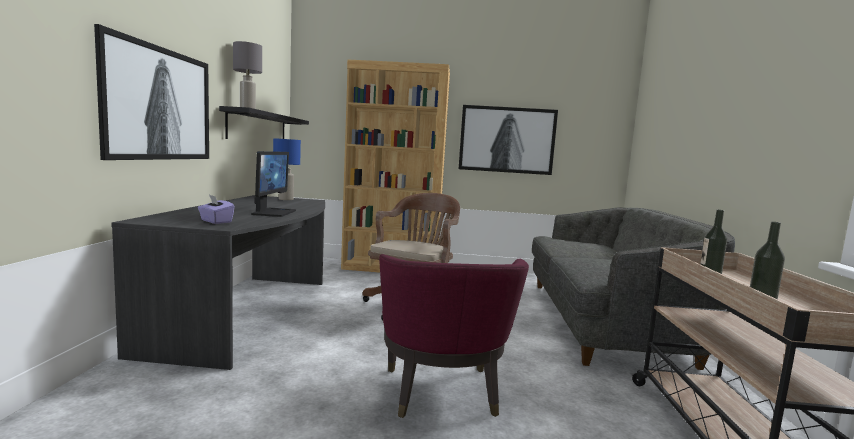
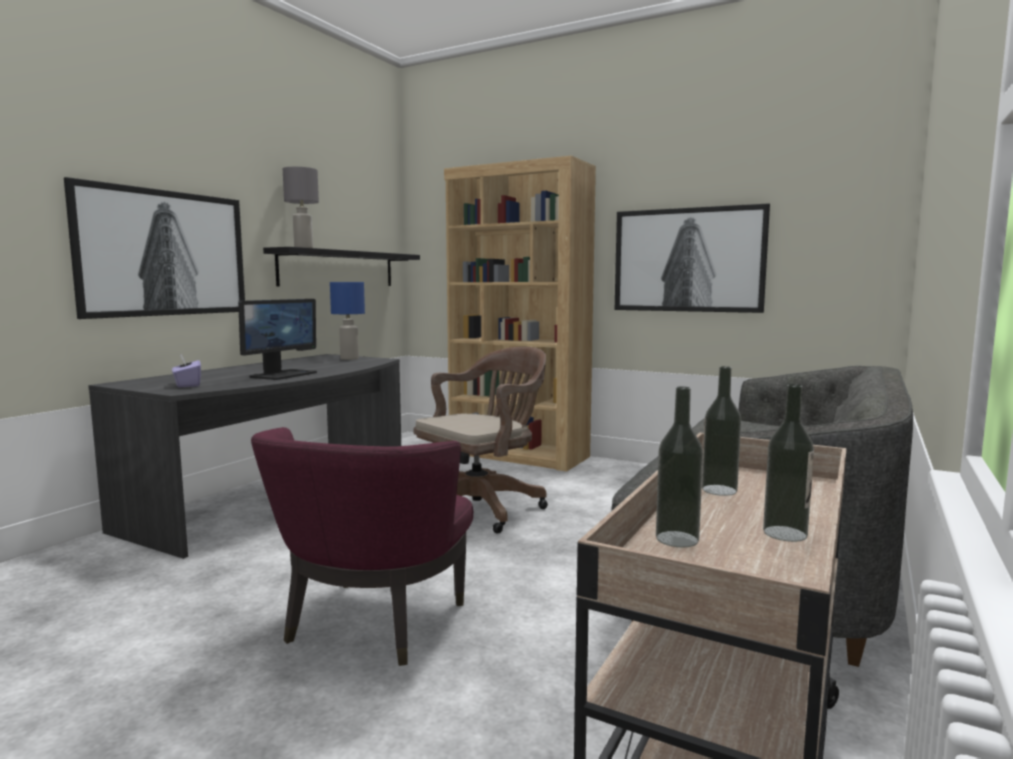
camera: 25 degrees right, 0 degrees up
(788, 298) = (785, 533): none -> bottle

